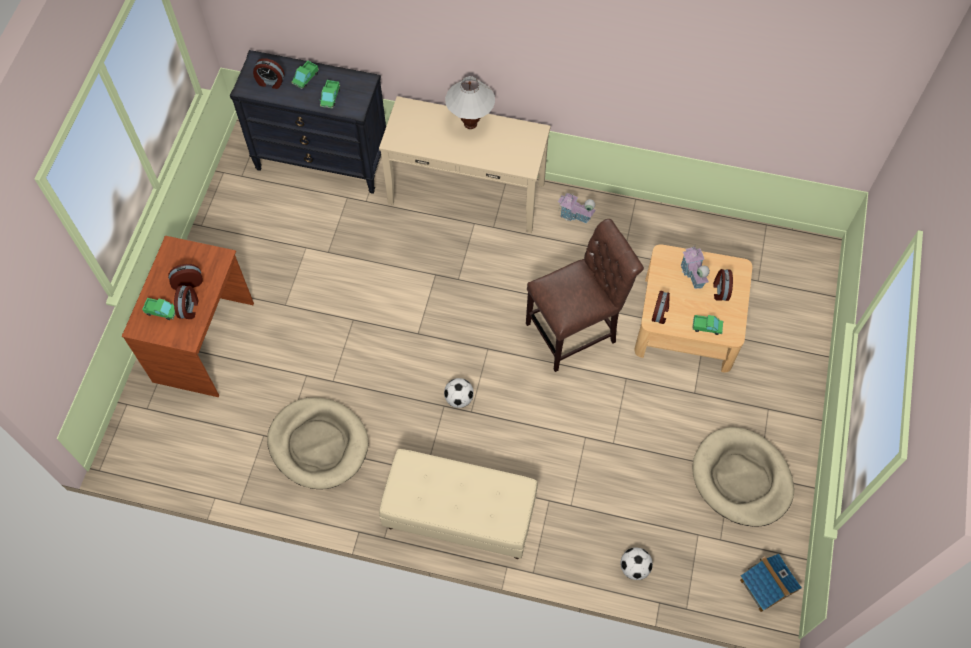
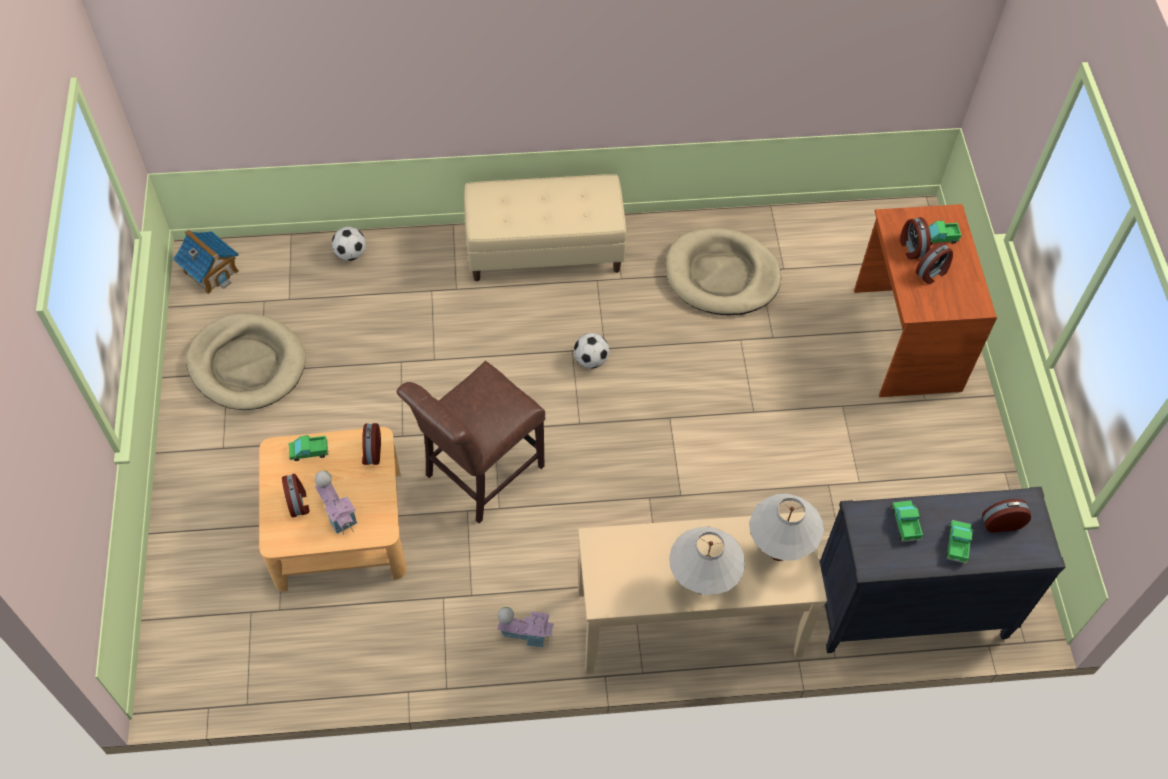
camera: 160 degrees right, 5 degrees down
(412, 129) = (777, 552): none -> white table lamp

